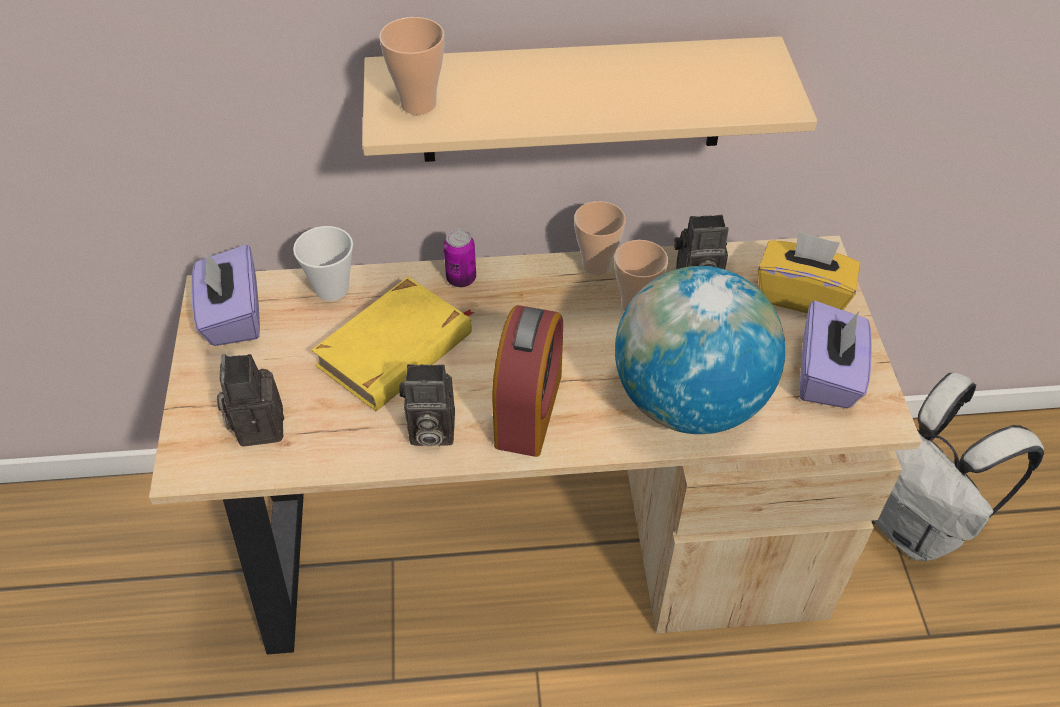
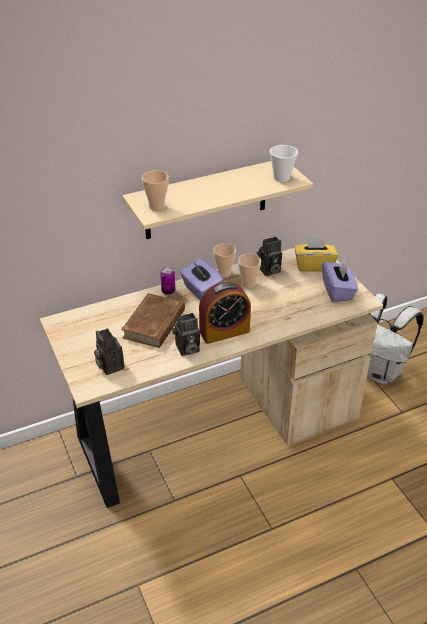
camera: 20 degrees left, 10 degrees down
(232, 316) = (72, 329): purple tissue box -> purple tissue box (201, 290)
(332, 289) = (112, 308): cup -> cup (282, 177)
(396, 350) = (155, 324): yellow book -> brown book
(528, 410) = (224, 331): alarm clock -> alarm clock turned 75 degrees clockwise
(688, 401) = (288, 312): globe -> none

